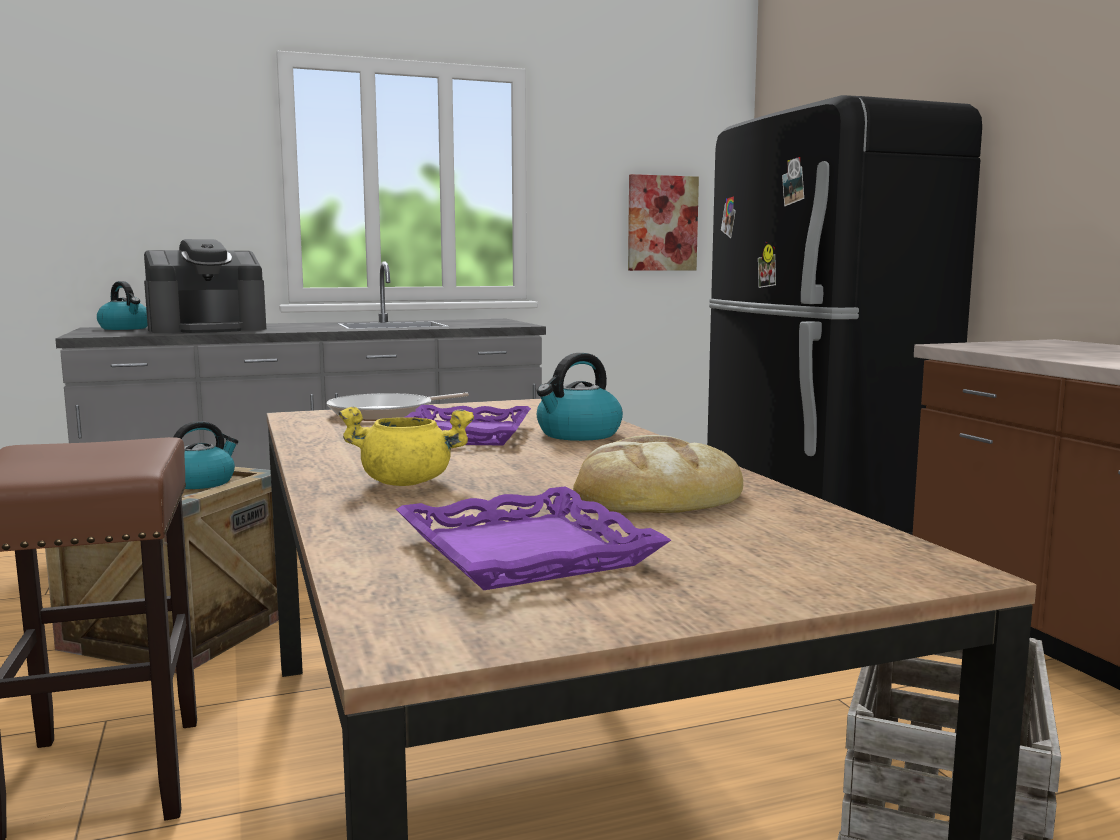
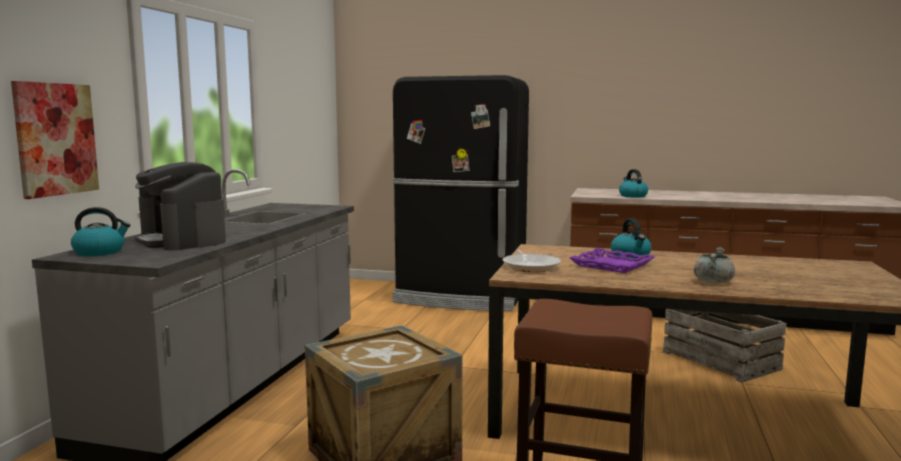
camera: 55 degrees left, 0 degrees up
(202, 482) = (389, 344): kettle -> kettle (632, 196)
(208, 329) = (182, 240): coffee machine -> coffee machine turned 135 degrees clockwise
(408, 483) = (713, 281): yellow cooking pot -> grey cooking pot
(523, 552) = (827, 284): purple tray -> none
(655, 492) = (752, 265): bread -> none
(662, 223) = (309, 129): picture -> picture (55, 139)

